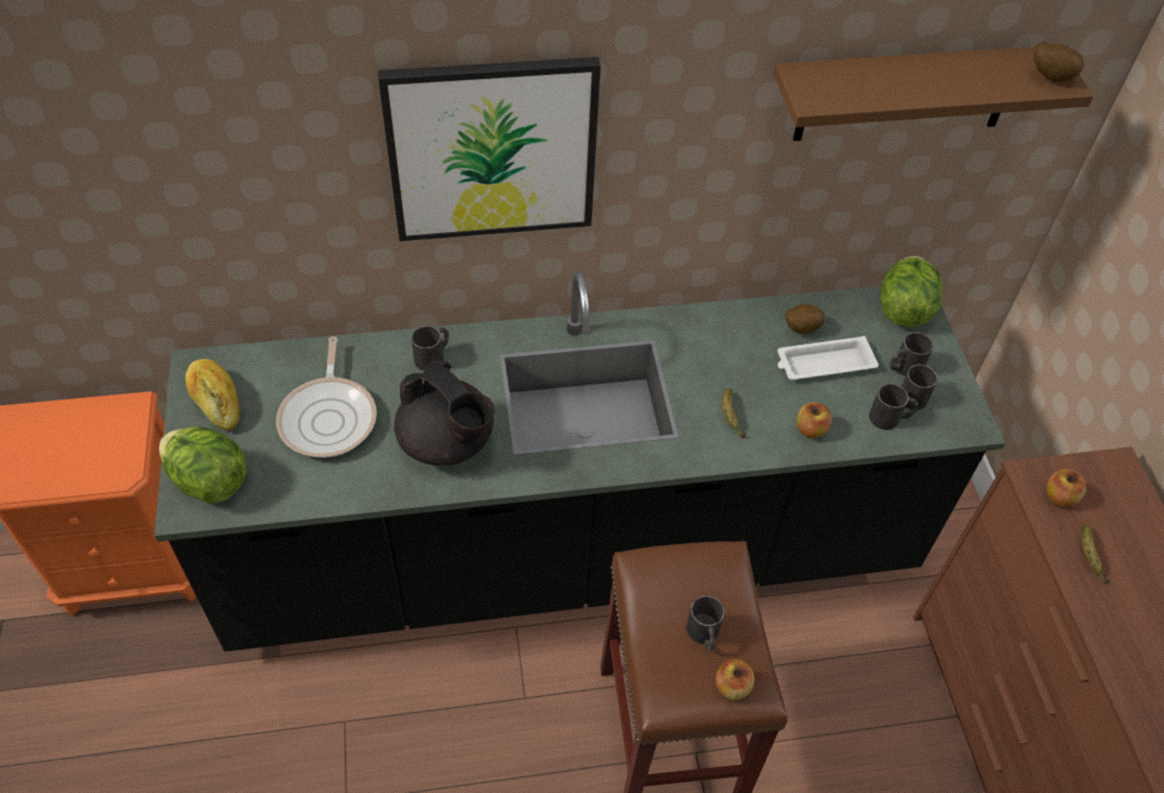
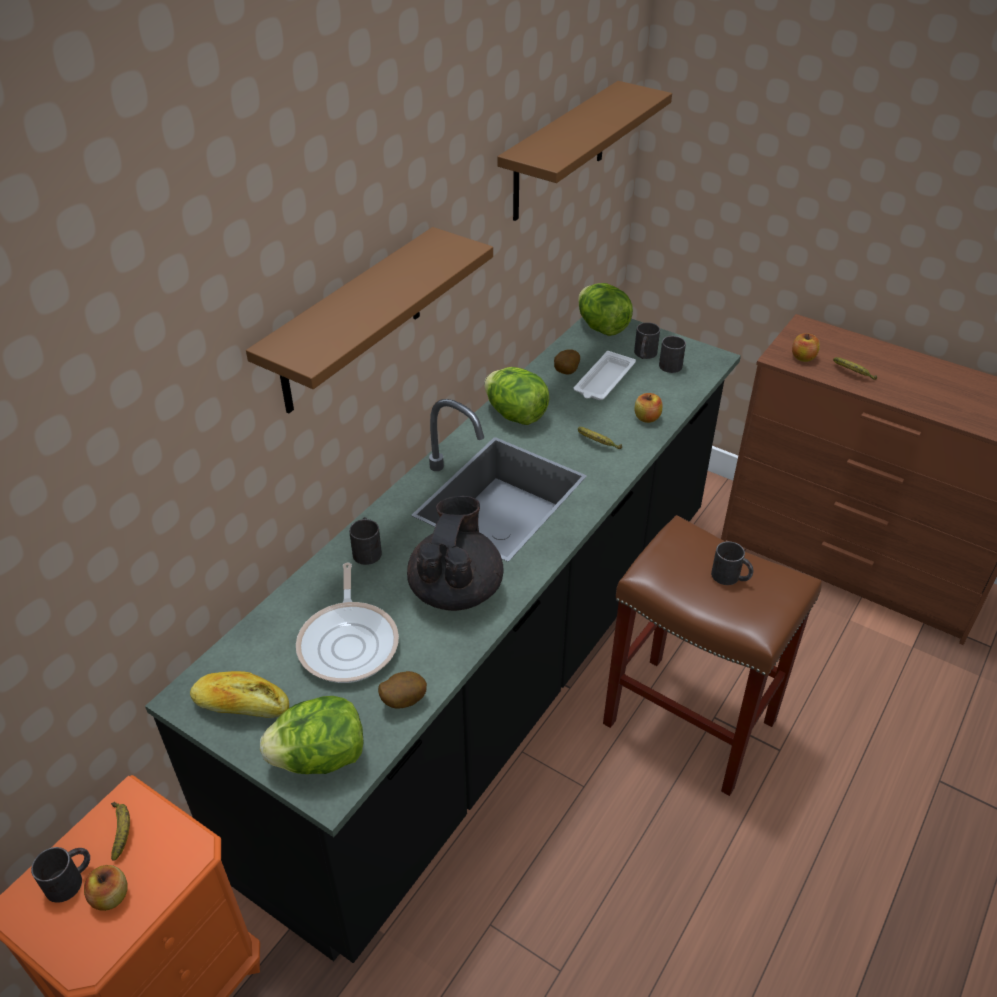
camera: 45 degrees left, 10 degrees down
(107, 424) = (122, 831): none -> banana
(330, 417) = (349, 642): frying pan -> frying pan turned 45 degrees clockwise
(447, 442) = (456, 589): black teapot -> black teapot turned 75 degrees counterclockwise
(492, 150) = (351, 323): picture -> brown shelf
(699, 334) = (516, 415): none -> lettuce
(732, 687) = (783, 588): apple -> apple (110, 897)
(890, 418) = (675, 383): black mug -> black mug (70, 879)
(1050, 77) = (640, 94): potato -> potato (403, 700)

